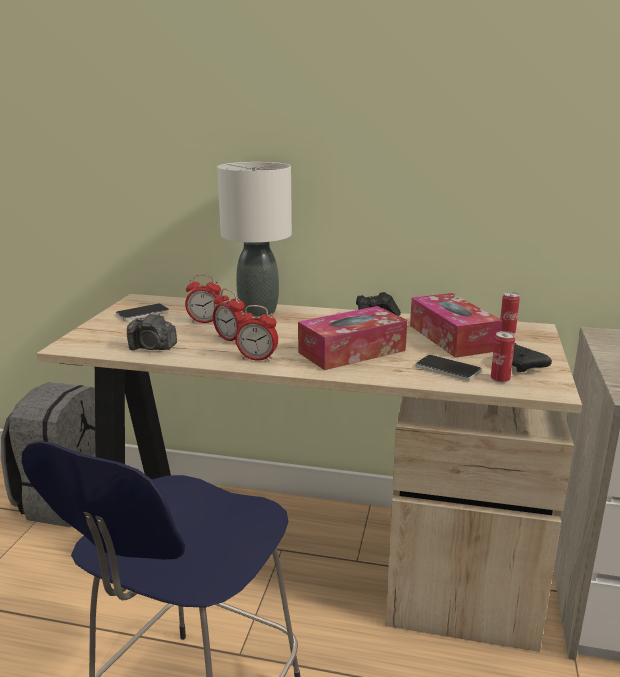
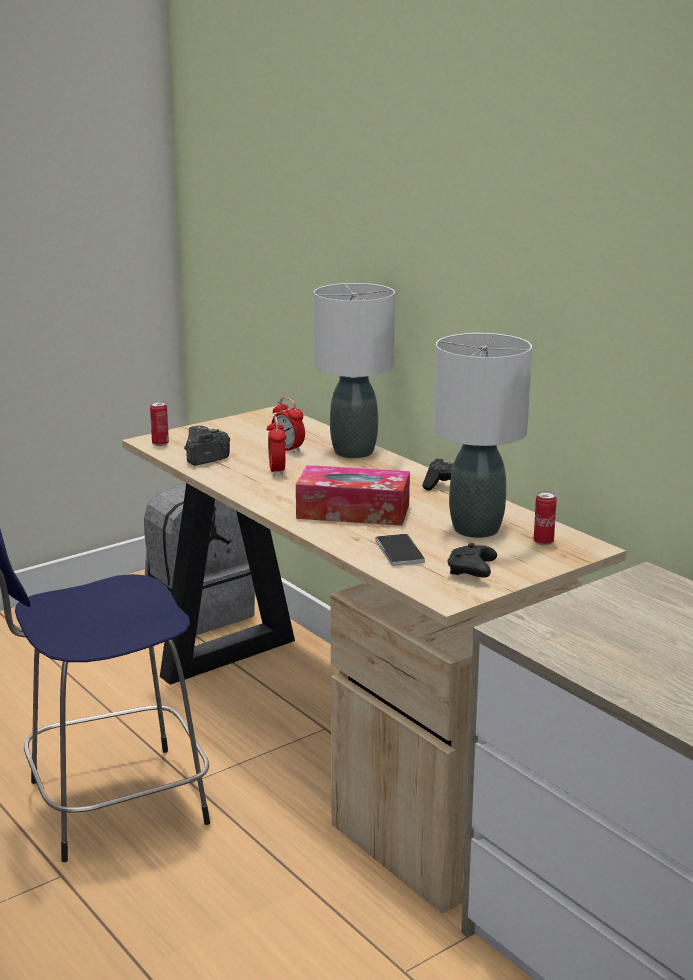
camera: 40 degrees right, 0 degrees up
(143, 314) = (253, 427): phone -> none
(152, 348) = (205, 460): camera -> camera turned 90 degrees clockwise
(257, 358) = (264, 493): alarm clock -> none
(452, 337) = (475, 529): tissue box -> white table lamp
(500, 379) = (424, 574): can -> can (160, 444)

